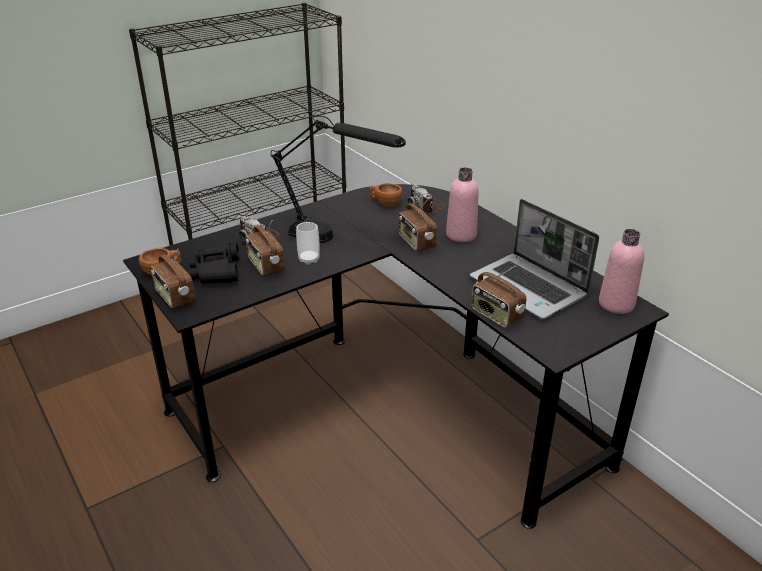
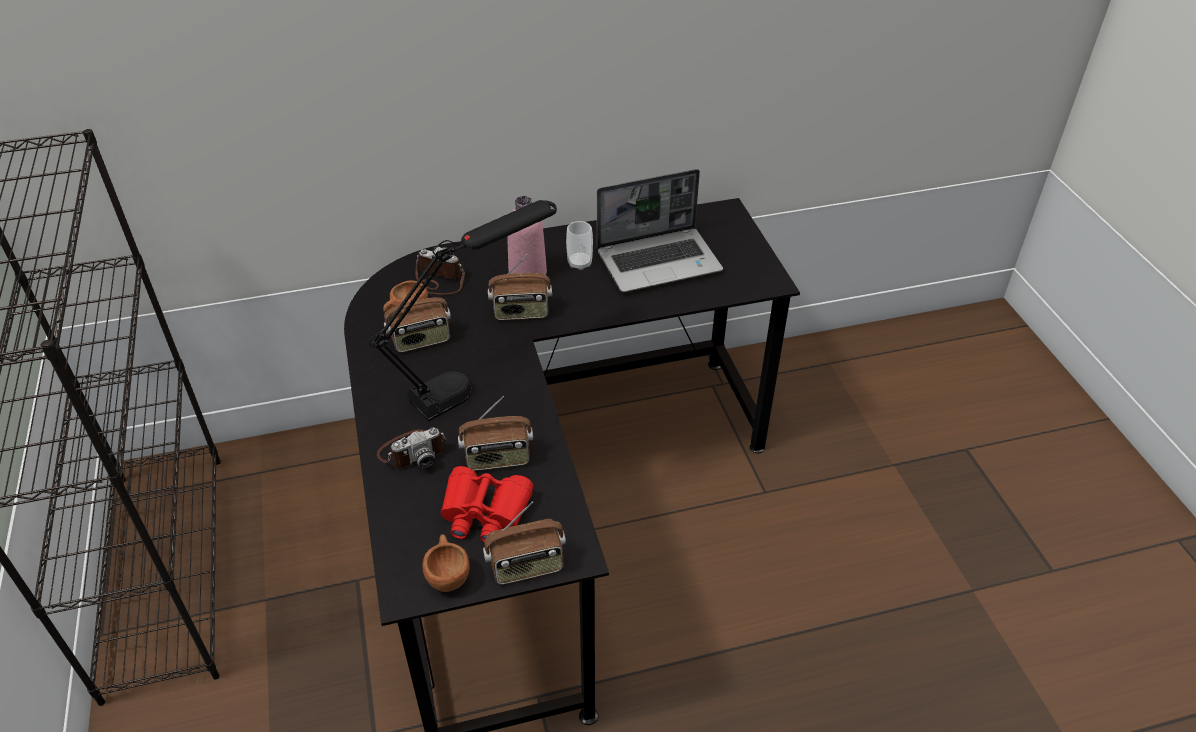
camera: 70 degrees left, 10 degrees up
(216, 272) = (484, 512): black binoculars -> red binoculars
(309, 259) = (507, 414): cup -> cup (579, 263)
(426, 205) = (438, 280): camera -> camera turned 150 degrees counterclockwise
(496, 315) = (697, 299): radio -> radio (421, 340)
(616, 304) = (712, 220): pink bottle -> none

